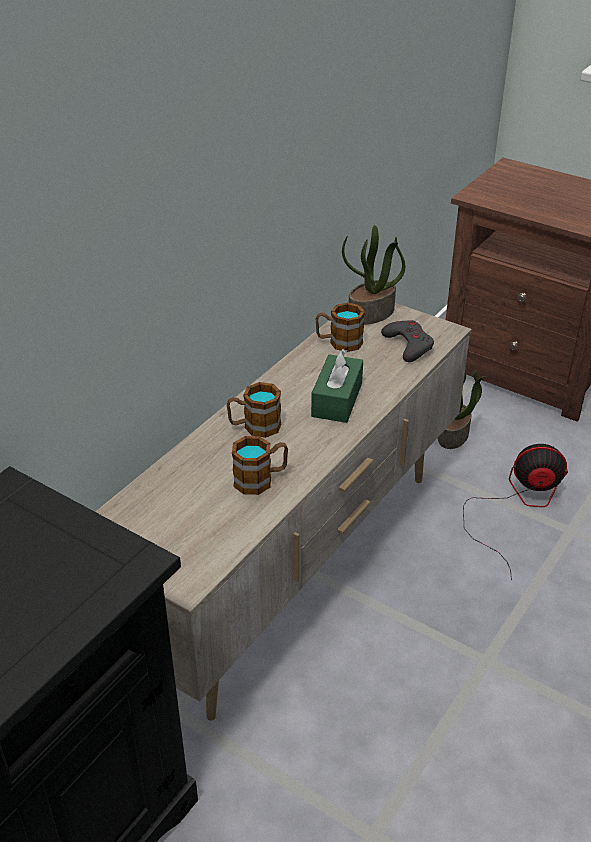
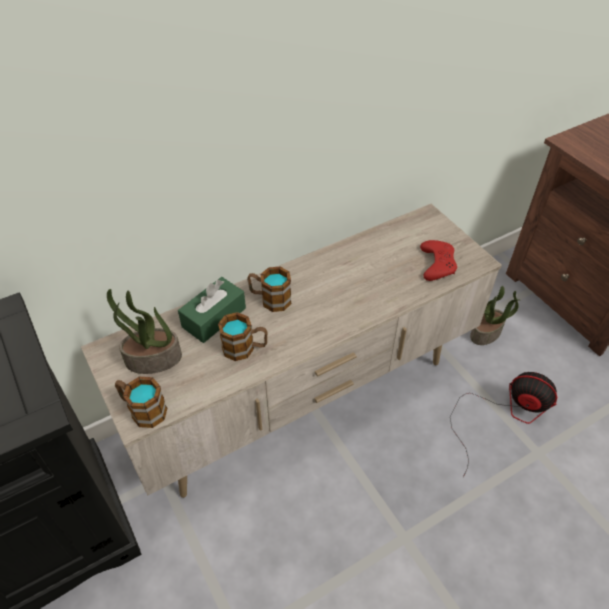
camera: 25 degrees right, 10 degrees up
(337, 400) = (347, 296): green tissue box -> green tissue box (214, 317)
(339, 342) = (382, 244): mug -> mug (143, 410)
(371, 314) = (424, 225): potted plant -> potted plant (153, 360)
(408, 345) = (437, 264): grey game controller -> red game controller

